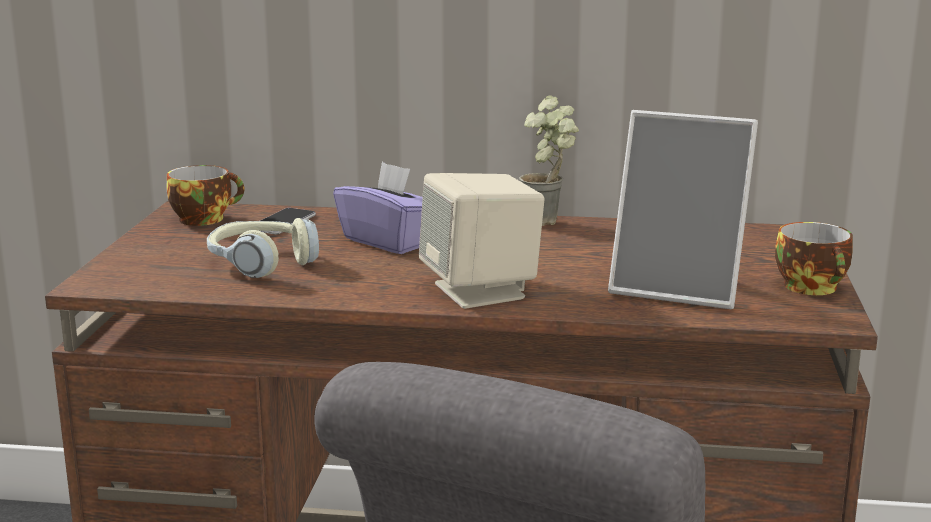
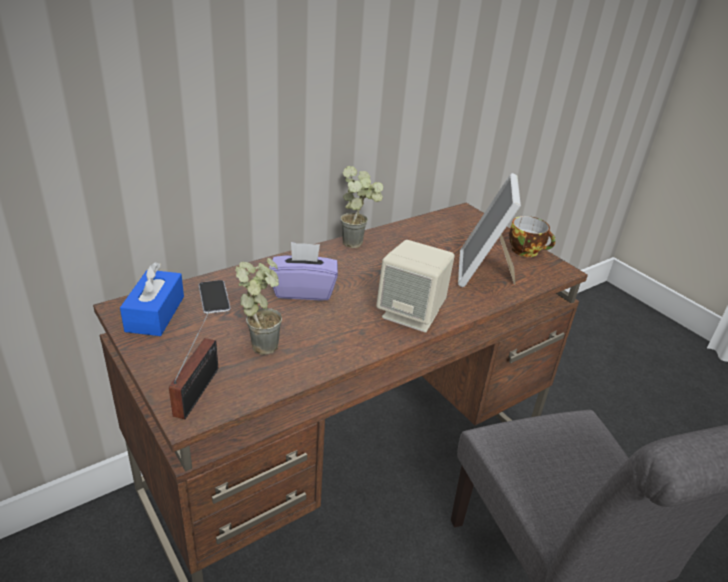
camera: 45 degrees left, 15 degrees up
(137, 272) = (199, 389): none -> radio
(204, 219) = (155, 314): cup -> blue tissue box
(261, 263) = (263, 342): headphones -> potted plant
(680, 288) = (484, 273): picture frame -> picture frame turned 120 degrees clockwise

